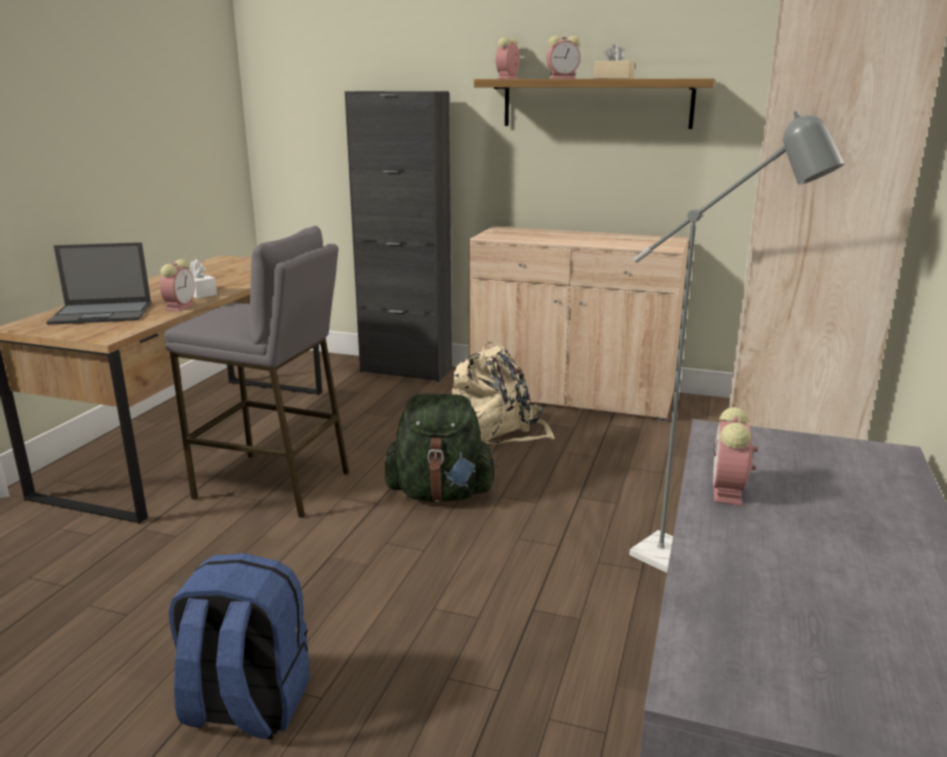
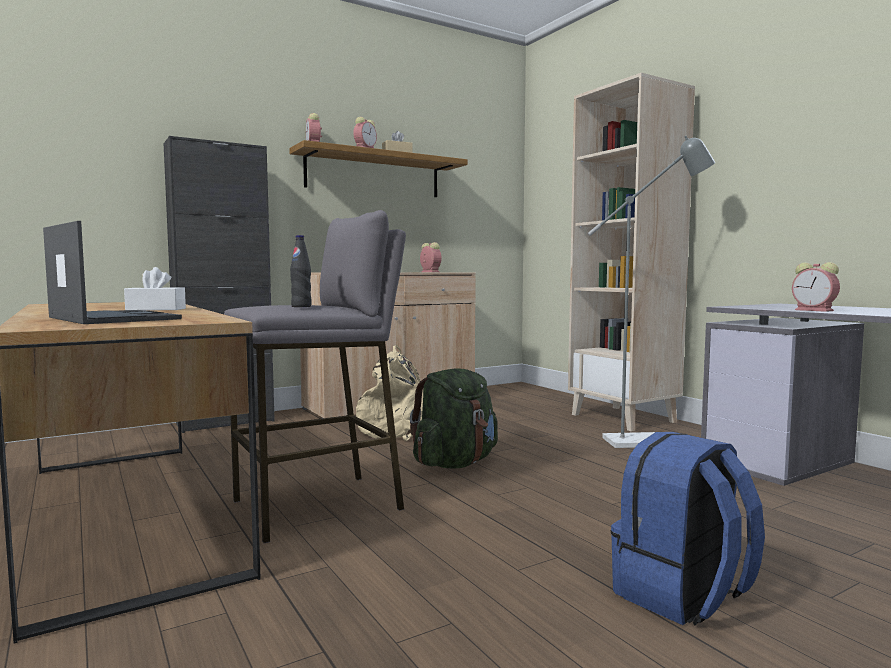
camera: 50 degrees left, 15 degrees down
(103, 313) = (112, 318): laptop -> laptop turned 75 degrees counterclockwise
(180, 307) = (188, 312): alarm clock -> alarm clock (429, 272)
(223, 321) = (301, 306): none -> black bottle

